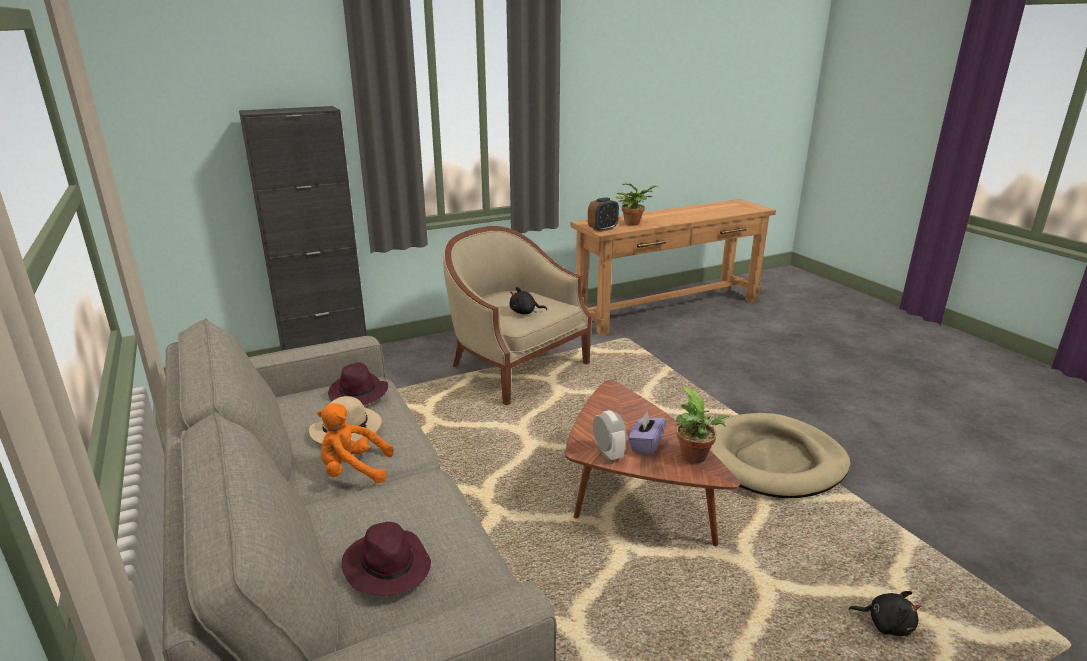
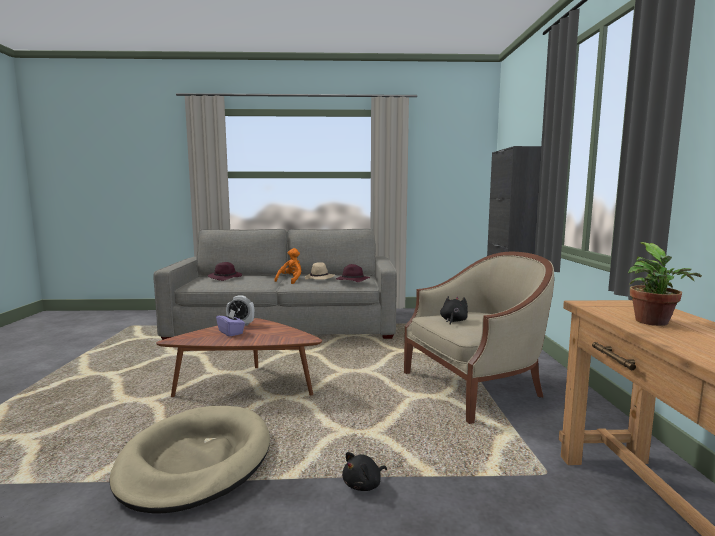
camera: 115 degrees right, 15 degrees down
(602, 229) = (603, 305): alarm clock -> none
(696, 458) = (195, 339): potted plant -> none
(886, 624) = (36, 423): black plush toy -> black plush toy (364, 485)

